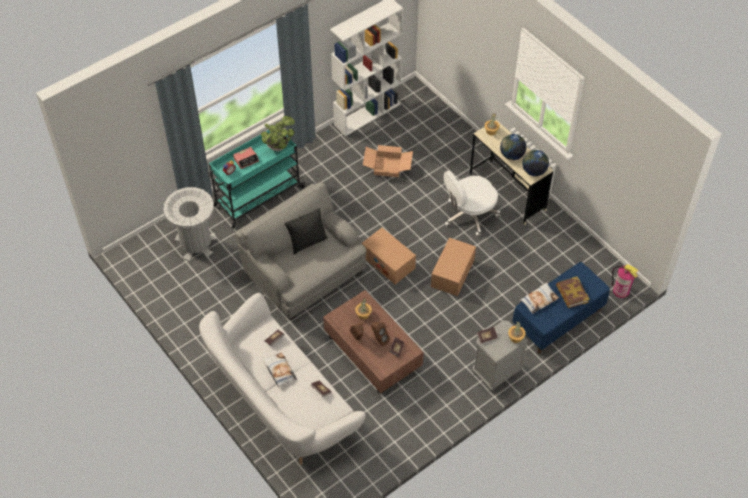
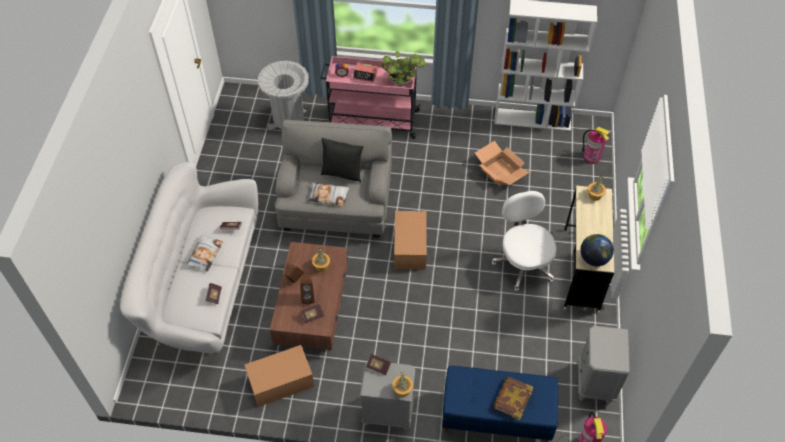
camera: 45 degrees right, 0 degrees up
(257, 197) = (371, 120): turquoise cart -> pink cart
(433, 113) = (591, 157): none -> fire extinguisher
(452, 273) = (452, 298): cardboard box -> cardboard box (281, 382)
(469, 215) = (523, 263): white office chair -> white office chair turned 60 degrees clockwise
(511, 155) = (589, 229): globe -> none
(539, 299) = (476, 378): pillow -> pillow (329, 196)
(588, 253) = (595, 382): none -> grey nightstand

